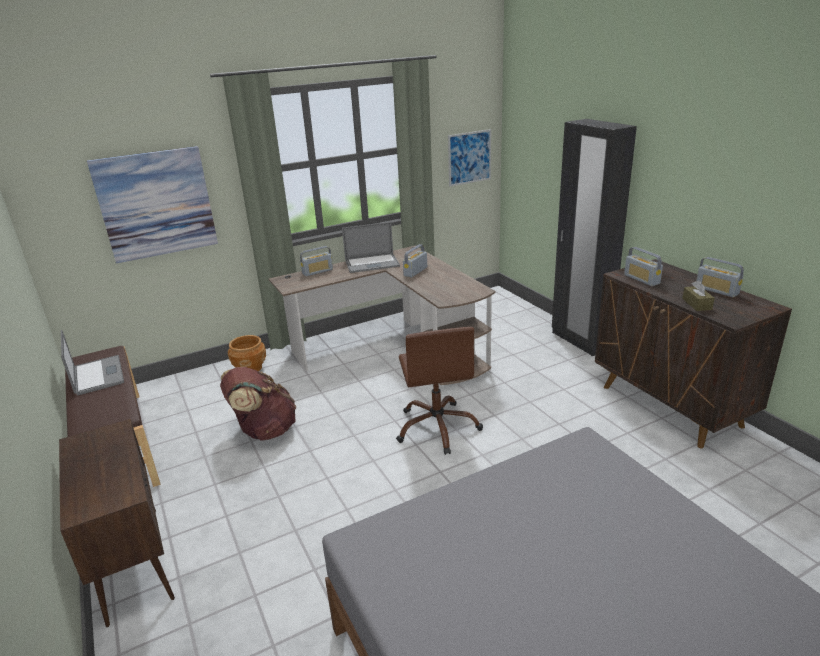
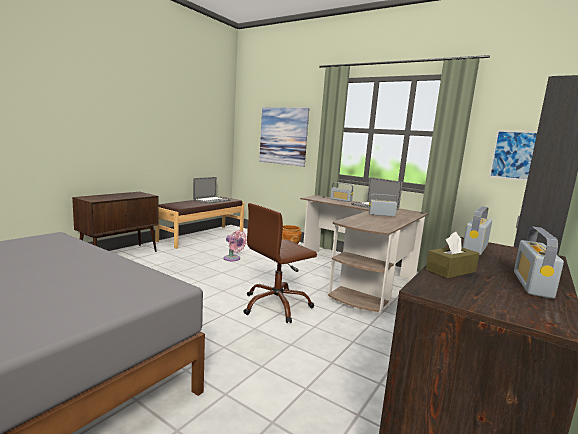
camera: 60 degrees right, 15 degrees down
(264, 431) = (233, 259): brown backpack -> pink fan

